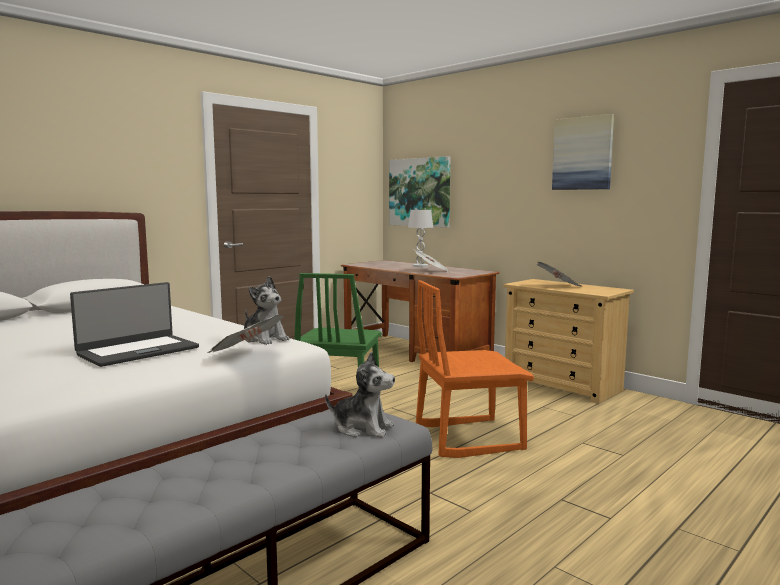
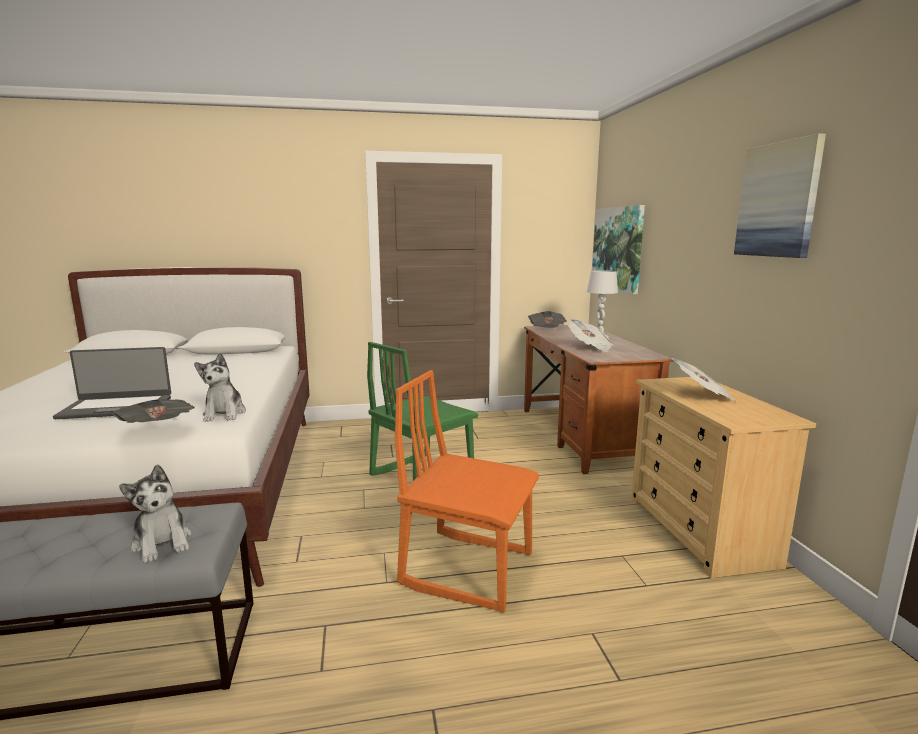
camera: 35 degrees right, 5 degrees up
(368, 265) = (547, 330): none -> newspaper

